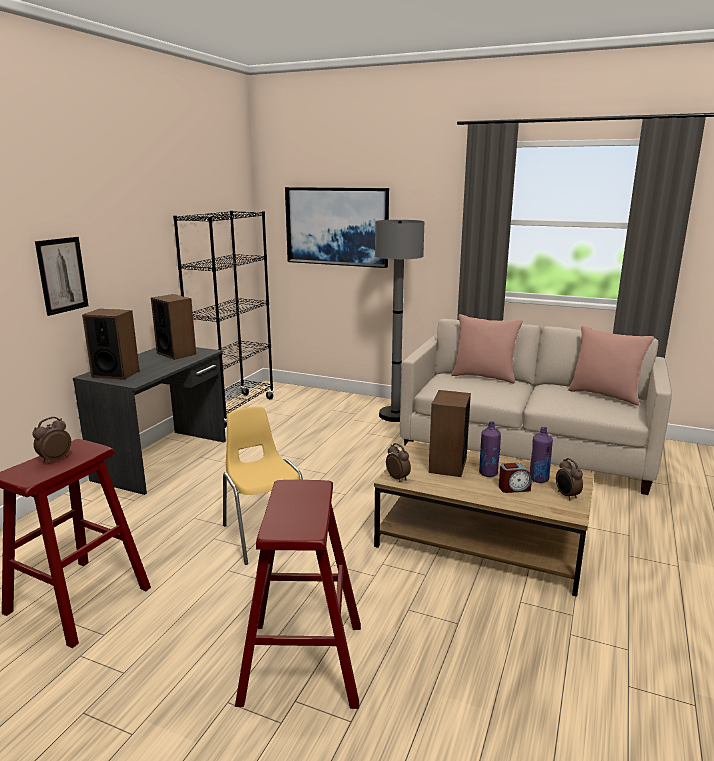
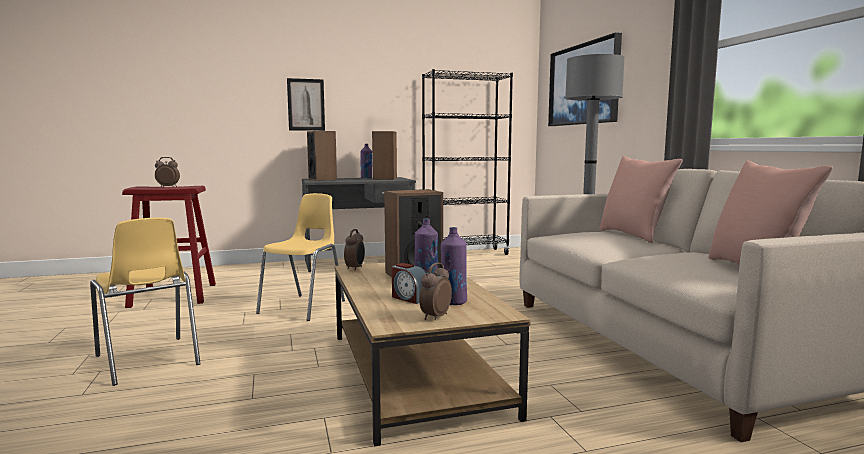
camera: 50 degrees right, 10 degrees down
(149, 357) = (366, 178): none -> purple bottle
(303, 662) = (148, 360): red stool -> yellow chair

